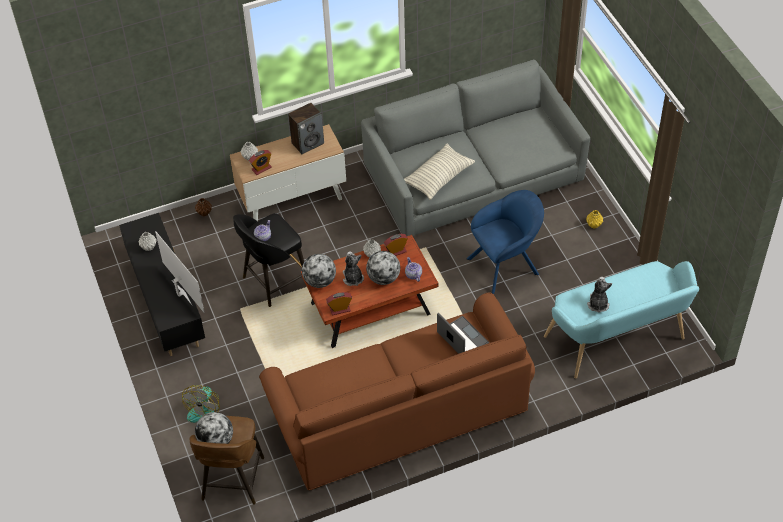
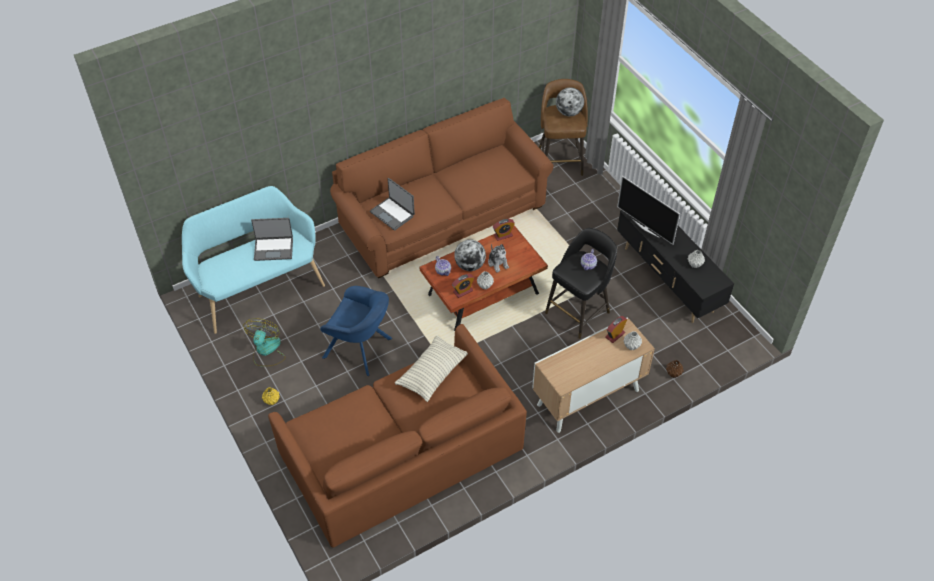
camera: 170 degrees right, 0 degrees up
(203, 407) = (601, 204): fan -> fan (266, 351)
(308, 143) = (576, 369): speaker -> none
(320, 281) = (527, 257): globe -> none
(473, 173) = (400, 451): grey sofa -> brown sofa
(506, 265) = (360, 349): blue armchair -> blue armchair turned 120 degrees counterclockwise
(598, 304) = (273, 248): plush toy -> laptop

